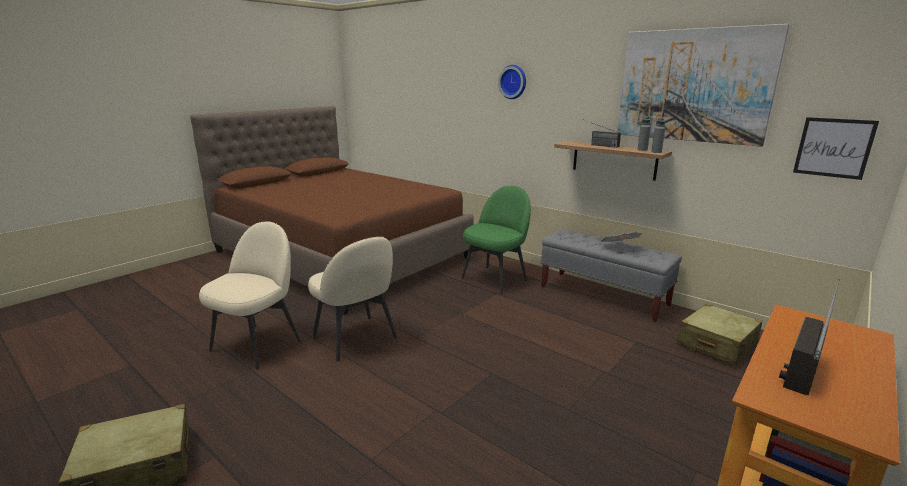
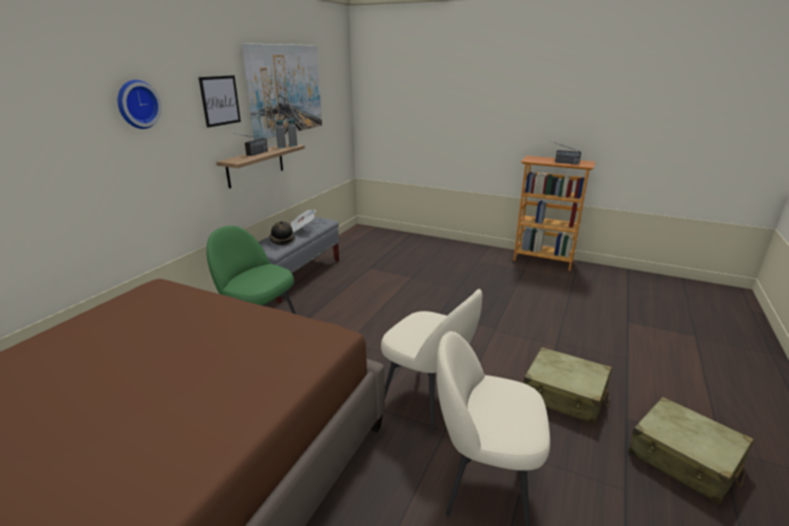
camera: 105 degrees left, 5 degrees up
(356, 339) = (428, 397): beige chair -> beige chair turned 90 degrees clockwise
(583, 240) = (282, 241): none -> hat
(716, 345) = (362, 247): beige suitcase -> beige suitcase (564, 395)
(833, 147) = (338, 118): picture -> picture (220, 100)

